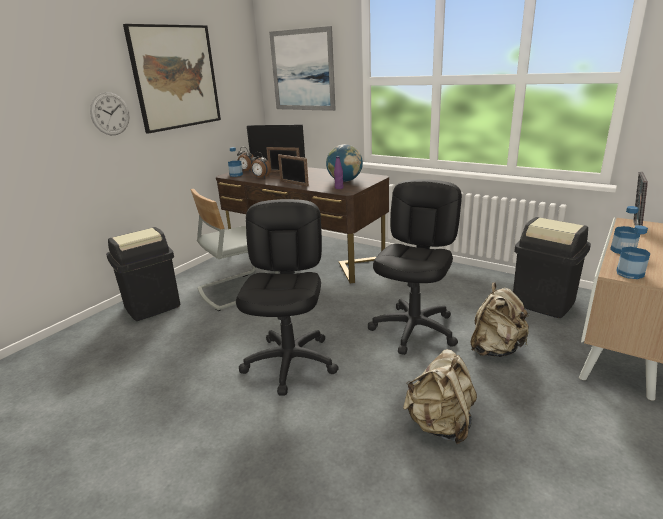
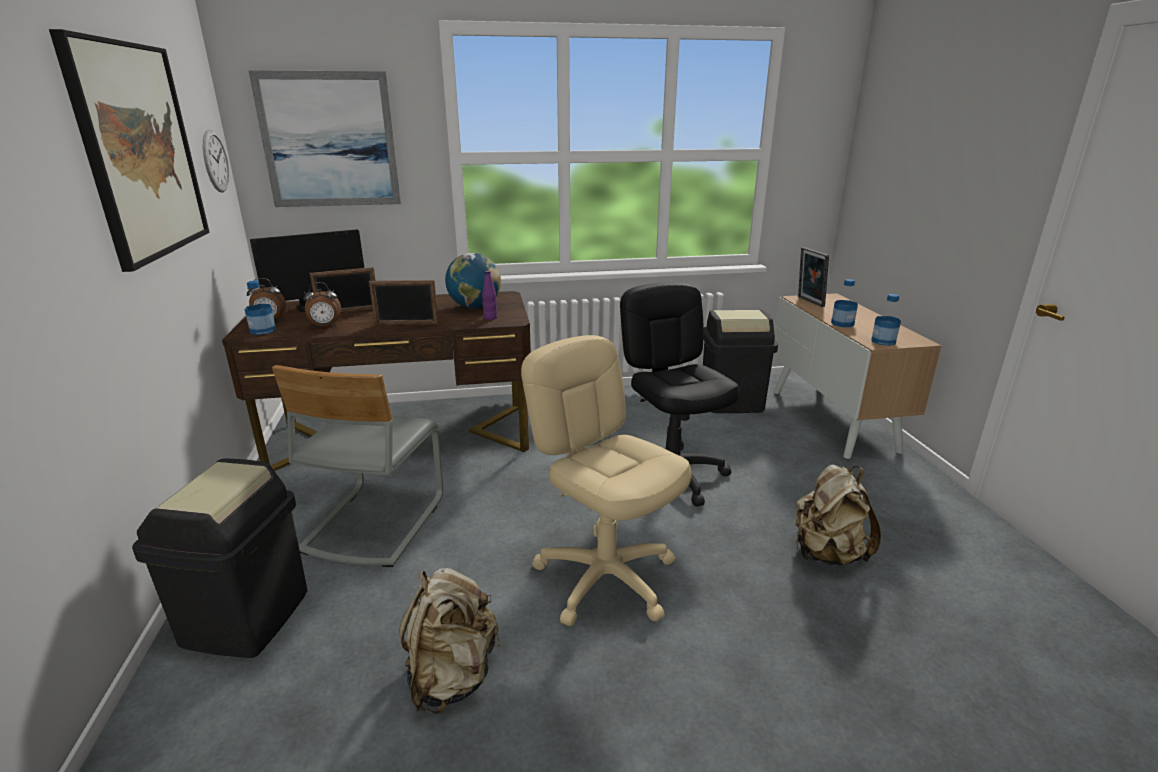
camera: 45 degrees left, 0 degrees up
(110, 114) = (65, 235): wall clock -> wall clock (215, 161)
(291, 362) = (606, 577): black office chair -> beige office chair
(495, 349) = (761, 461): beige backpack -> beige backpack (452, 676)

